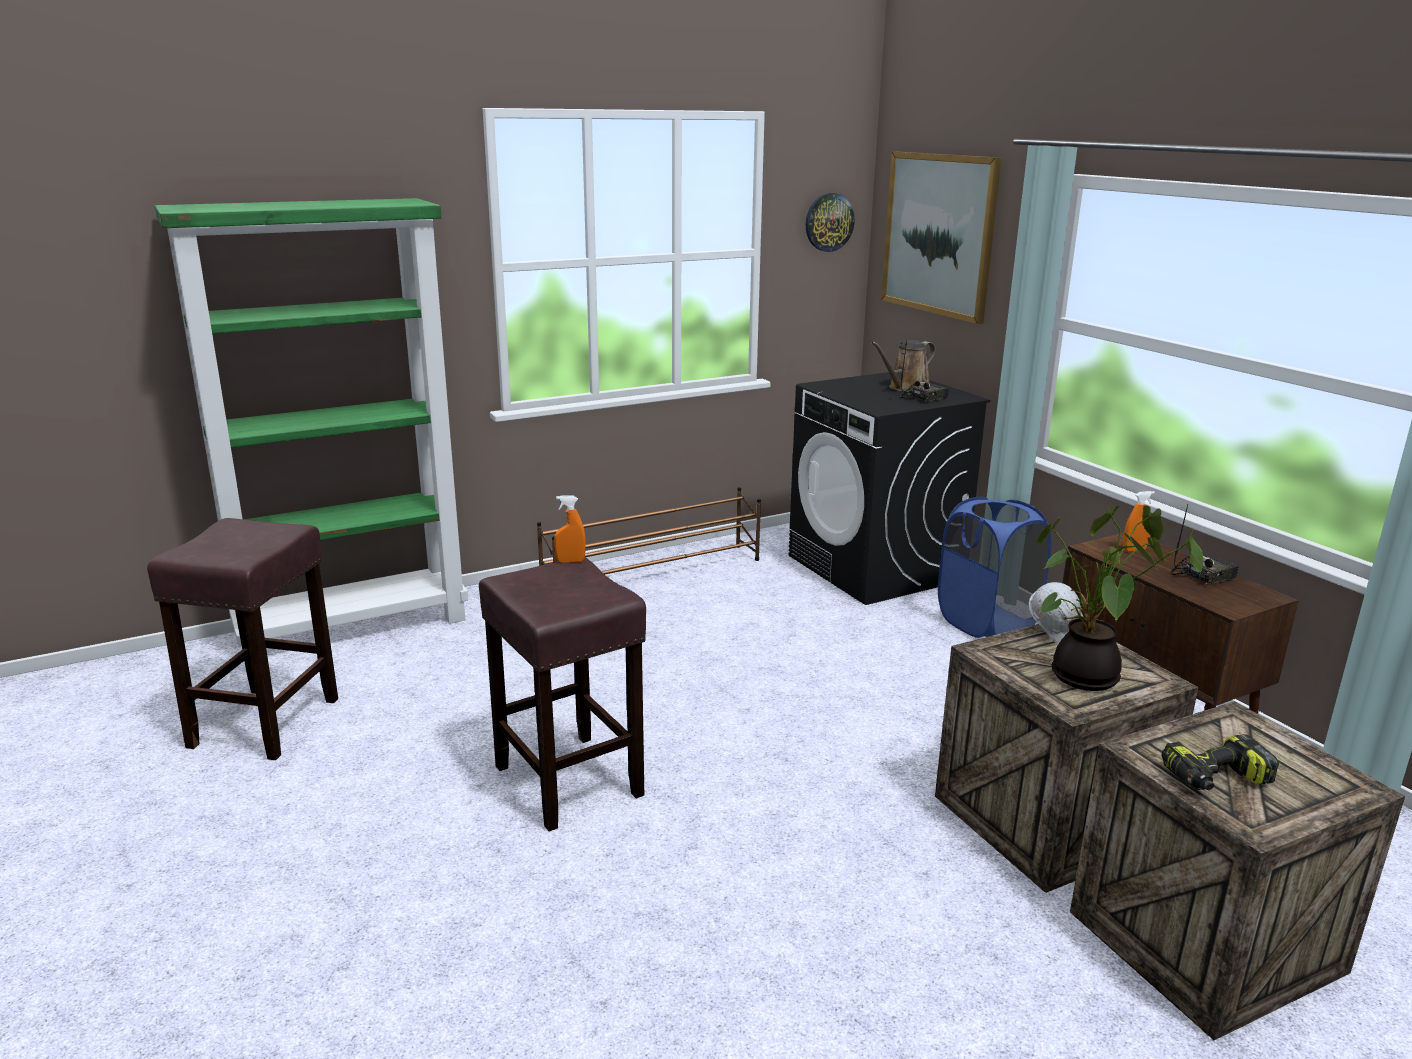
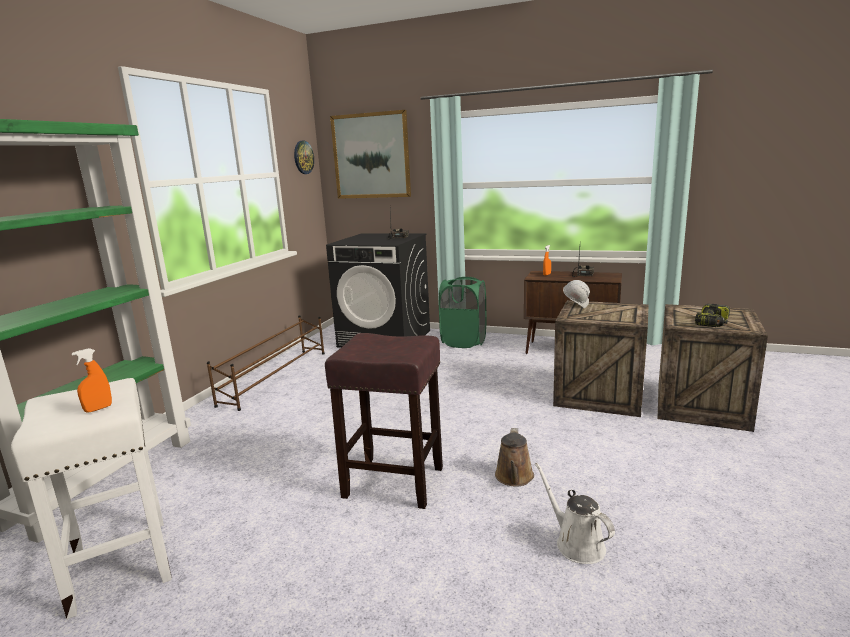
camera: 40 degrees left, 5 degrees down
(266, 721) = (120, 563): brown stool -> white stool
(570, 561) = (361, 336): orange spray bottle -> orange spray bottle (98, 409)
(629, 981) = (576, 543): none -> white watering can
(906, 388) = (381, 236): brown watering can -> brown watering can (514, 478)
(986, 623) = (464, 342): blue laundry basket -> green laundry basket
(1087, 680) = (618, 314): potted plant -> none

